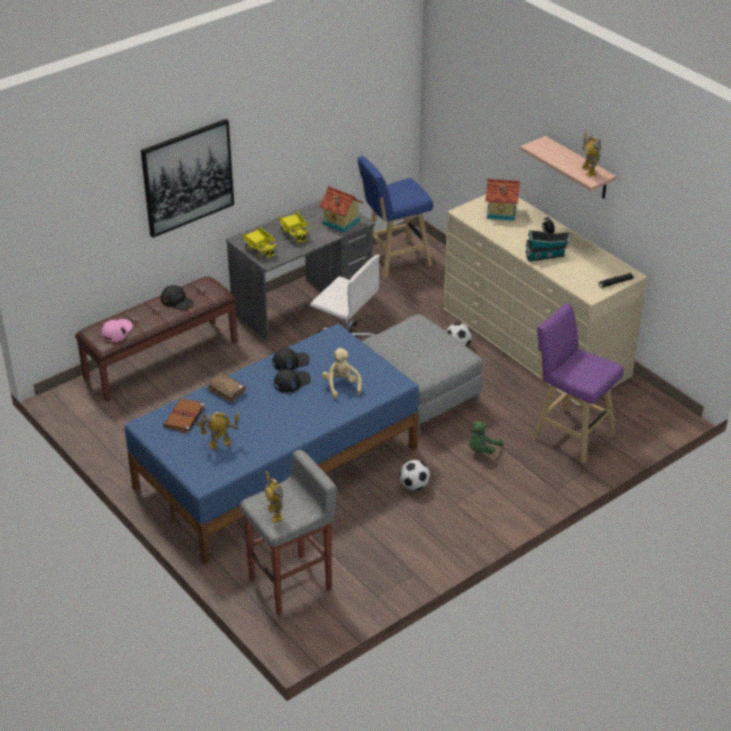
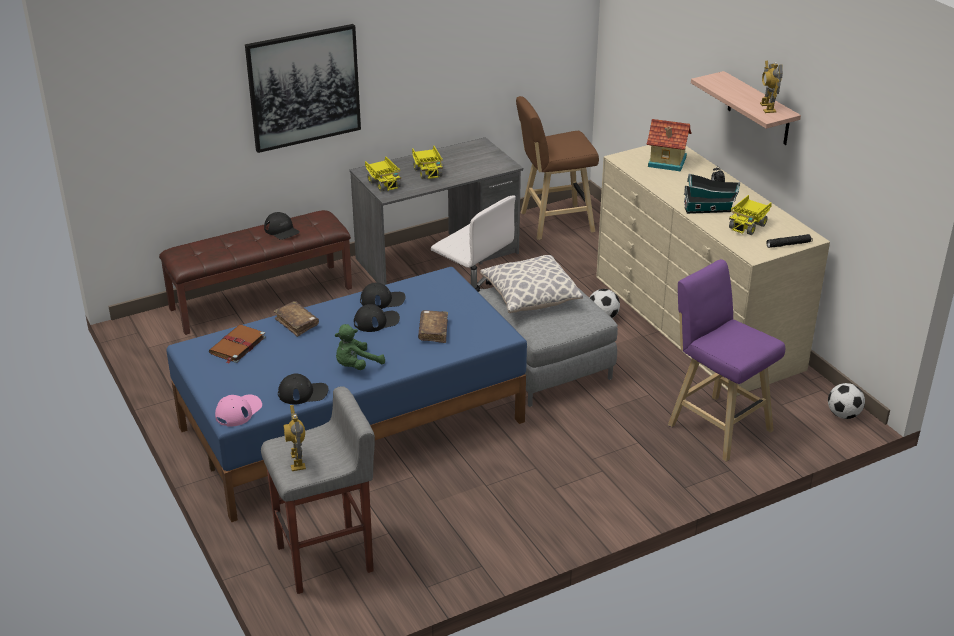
camera: 10 degrees right, 5 degrees down
(117, 331) = (203, 254): pink cap -> pink cap (238, 411)
(220, 444) = (268, 379): toy robot -> none
(253, 453) = (303, 393): none -> black cap
(340, 222) = (484, 164): toy house -> none
(341, 386) = (433, 331): beige plush toy -> brown book
(393, 259) = (553, 223): blue stool -> brown stool
(407, 343) = (530, 298): none -> pillow
(414, 486) = (509, 463): football -> football (843, 415)
(482, 449) = (603, 432): green plush toy -> green plush toy (356, 366)
(580, 268) = (748, 225): none -> toy truck

